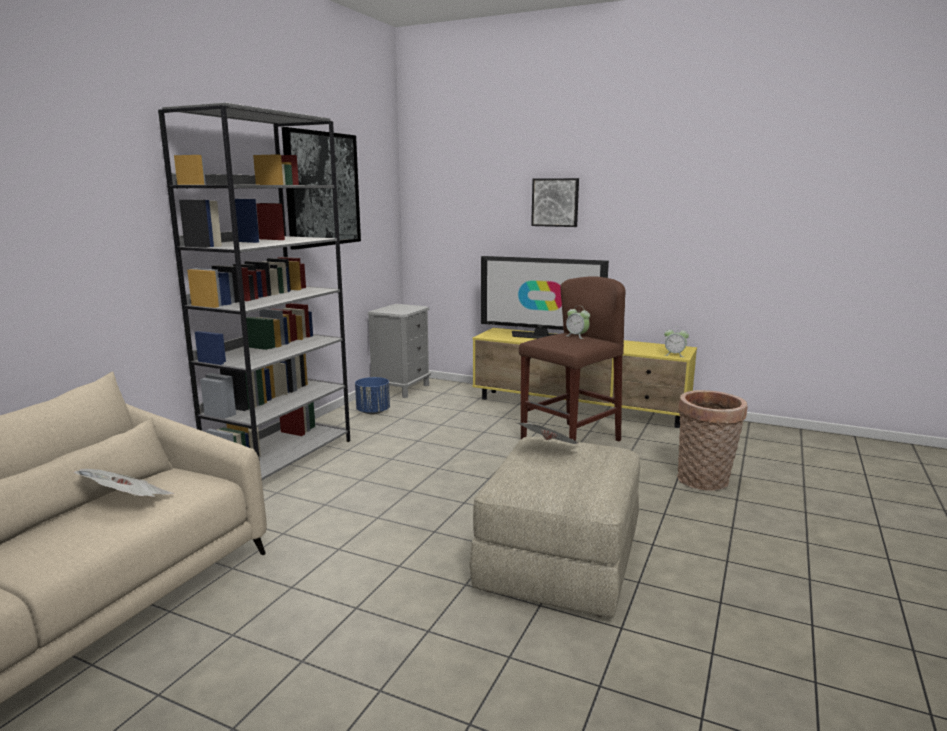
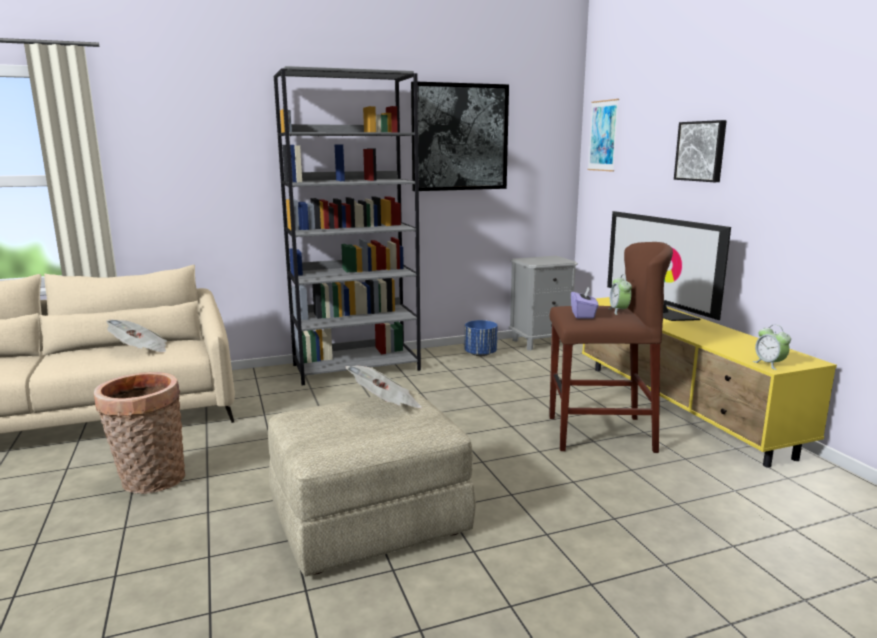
camera: 45 degrees right, 0 degrees up
(433, 188) = (603, 136): none -> picture
(567, 343) = (583, 315): none -> purple tissue box
(704, 482) = (664, 530): basket -> basket (150, 481)

